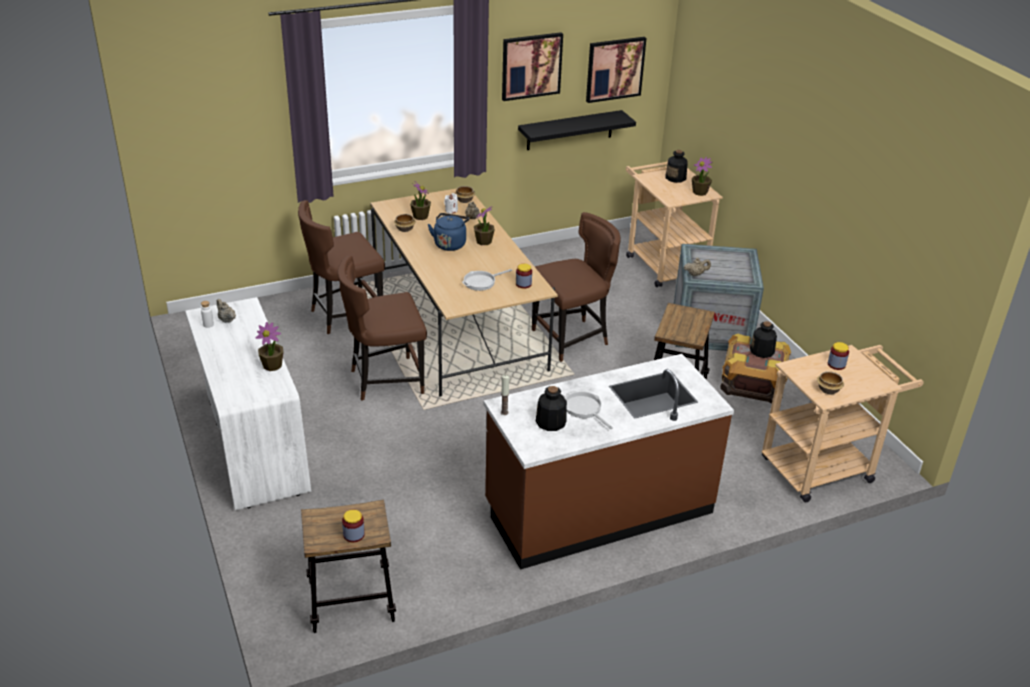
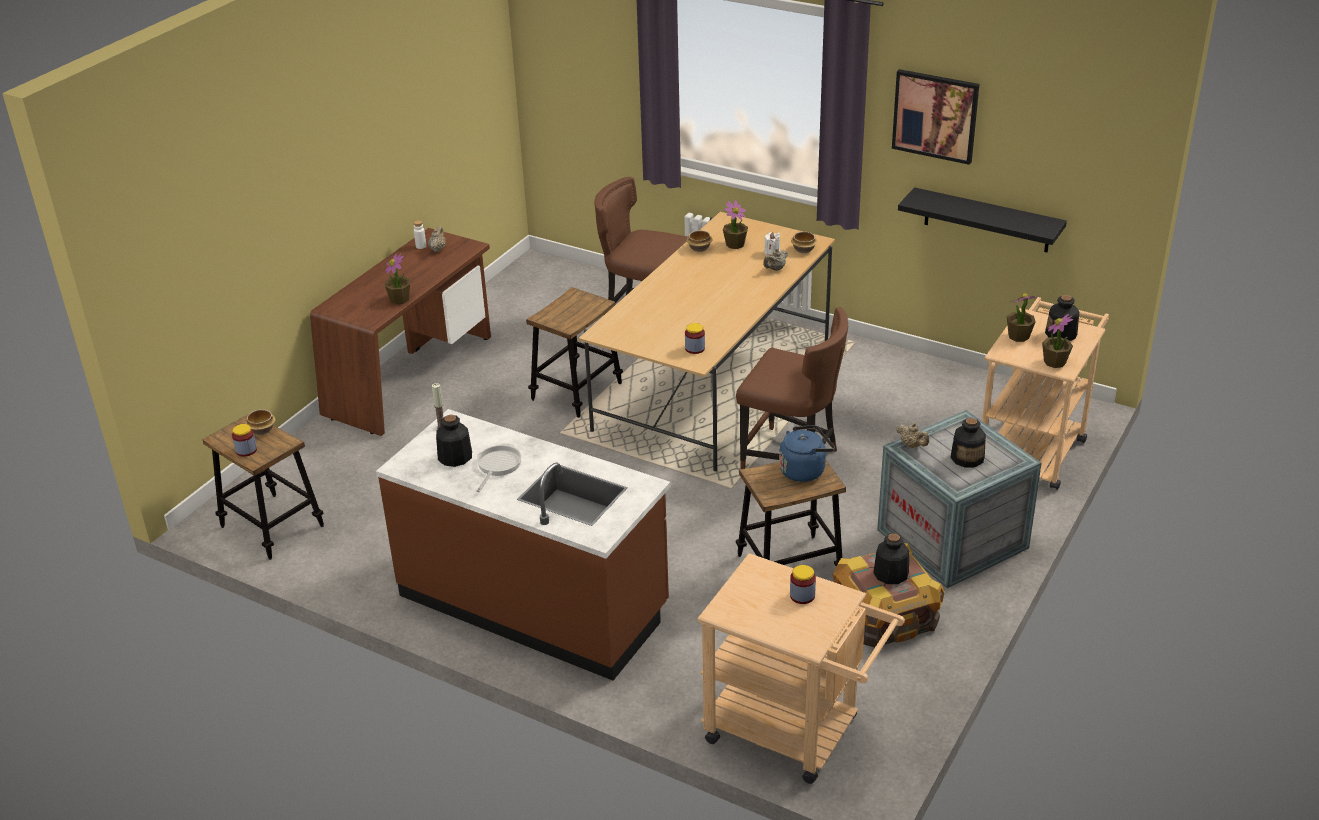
camera: 55 degrees right, 0 degrees up
(252, 442) = (412, 376): white desk -> brown desk
(385, 380) = (576, 392): brown chair -> stool
(450, 244) = (709, 281): blue kettle -> blue kettle (804, 470)
(481, 282) = (665, 326): frying pan -> none
(483, 241) = (741, 294): potted plant -> potted plant (1018, 336)
(614, 69) = (1058, 159): picture -> none
(727, 265) = (967, 458): none -> bottle
(828, 390) = (739, 607): bowl -> bowl (261, 430)

